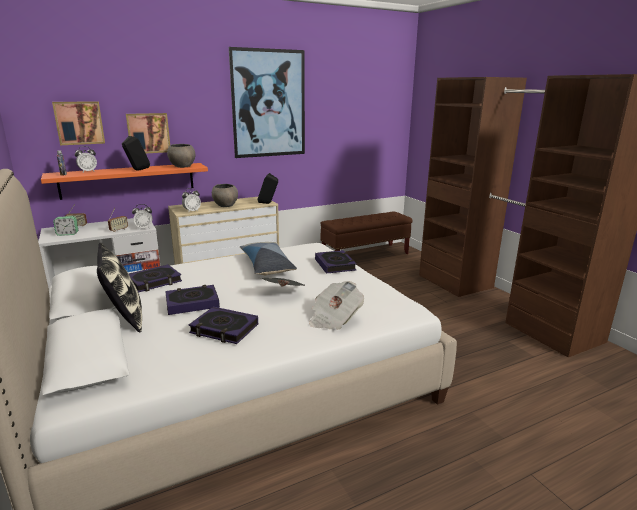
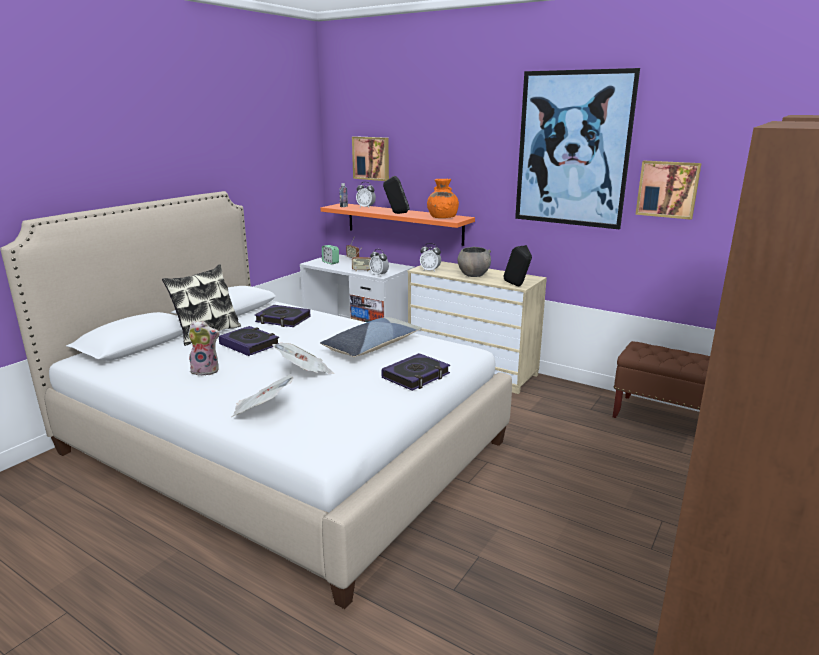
camera: 60 degrees right, 0 degrees up
(148, 133) = (427, 175): picture -> picture (668, 189)
(182, 166) = (442, 217): grey bowl -> orange vase
(224, 329) = (206, 370): book -> plush toy

